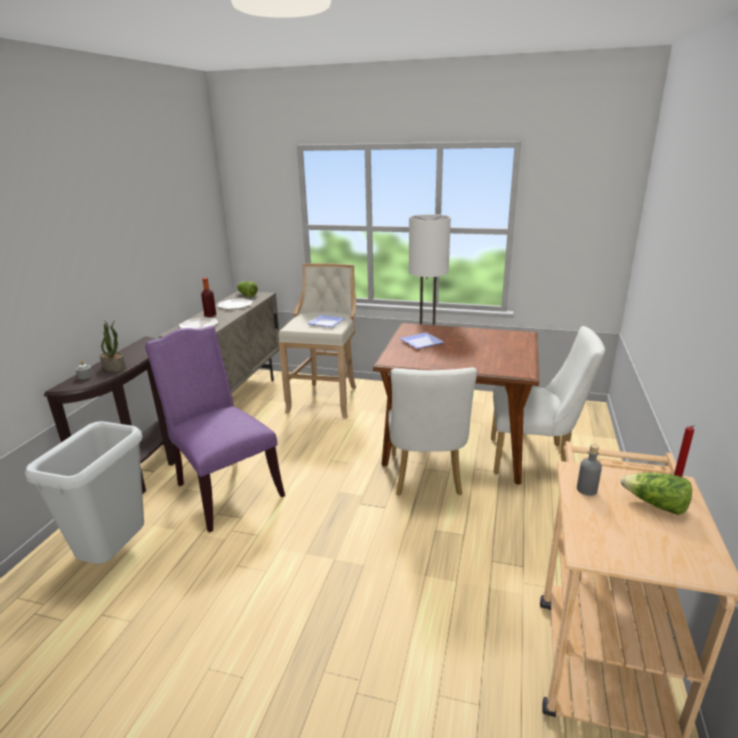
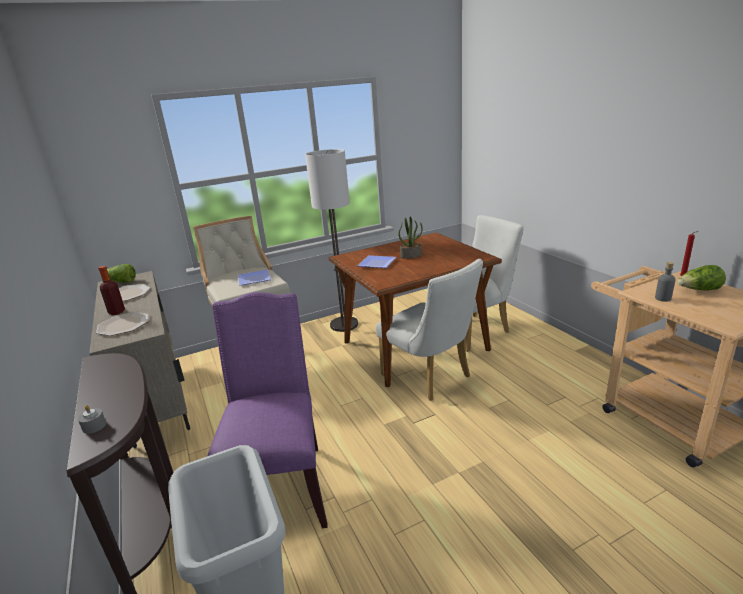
camera: 40 degrees left, 0 degrees up
(114, 367) = (118, 400): potted plant -> potted plant (411, 255)
(224, 489) = (279, 485): purple chair -> purple chair turned 75 degrees clockwise

